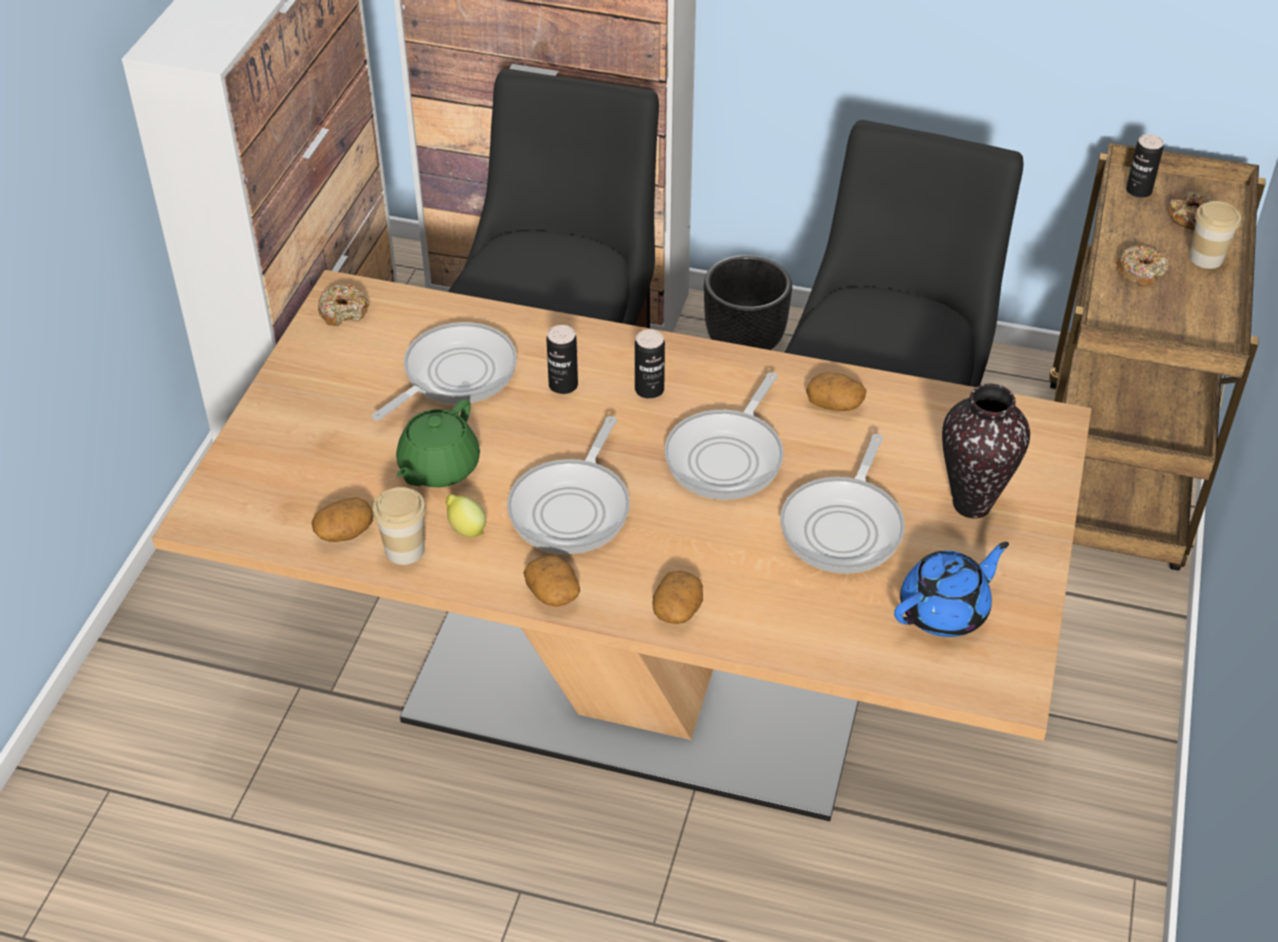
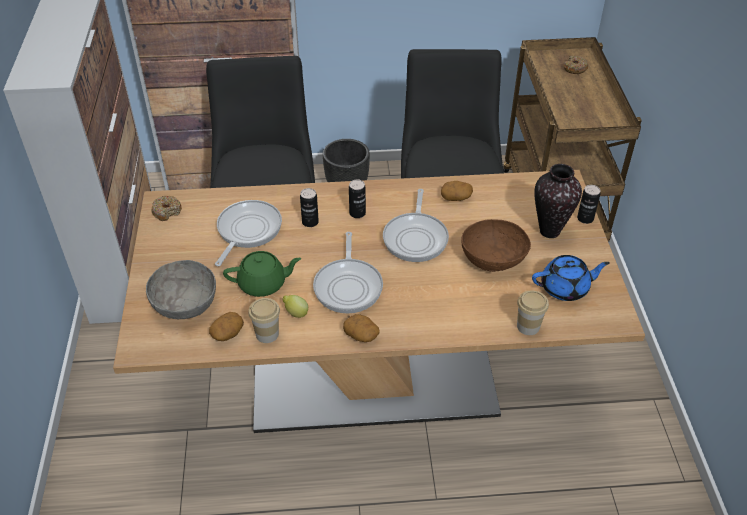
camera: 20 degrees left, 0 degrees up
(302, 466) = (184, 303): none -> grey bowl
(438, 468) = (263, 284): green teapot -> green teapot turned 105 degrees counterclockwise
(677, 610) = (432, 325): potato -> none
(844, 526) = (493, 258): frying pan -> brown bowl
(945, 611) = (565, 288): blue teapot -> blue teapot turned 45 degrees clockwise
(1138, 191) = (544, 61): can -> can (585, 218)
(1140, 272) = (565, 99): donut -> none
(1206, 258) = (591, 86): cup -> cup (528, 326)

